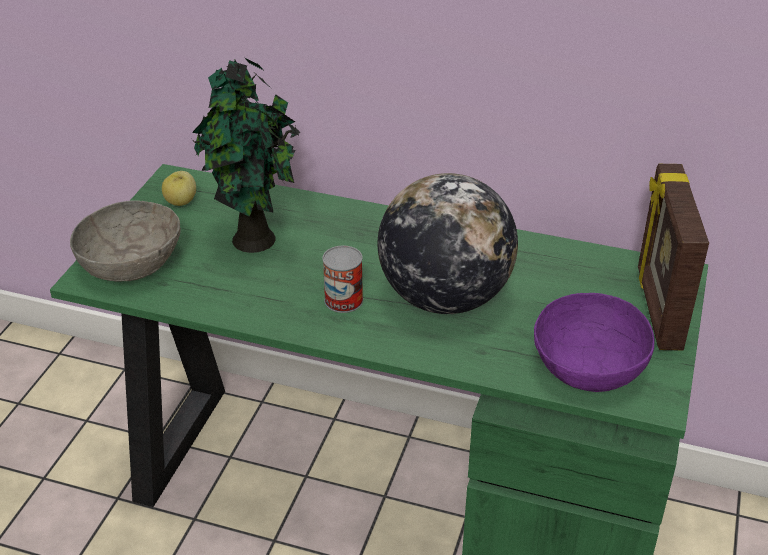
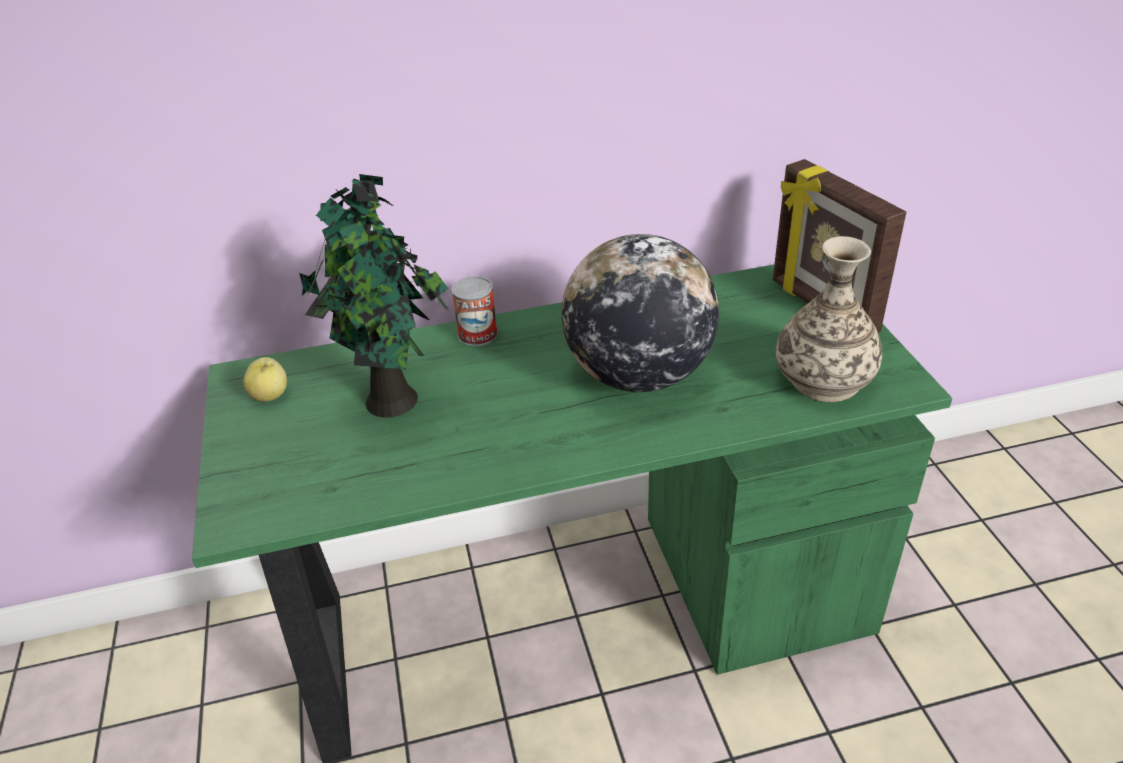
camera: 30 degrees left, 0 degrees up
(131, 263) = (272, 484): grey bowl -> none
(343, 300) = (545, 419): can -> can (477, 334)
(588, 367) = (824, 380): purple bowl -> vase

